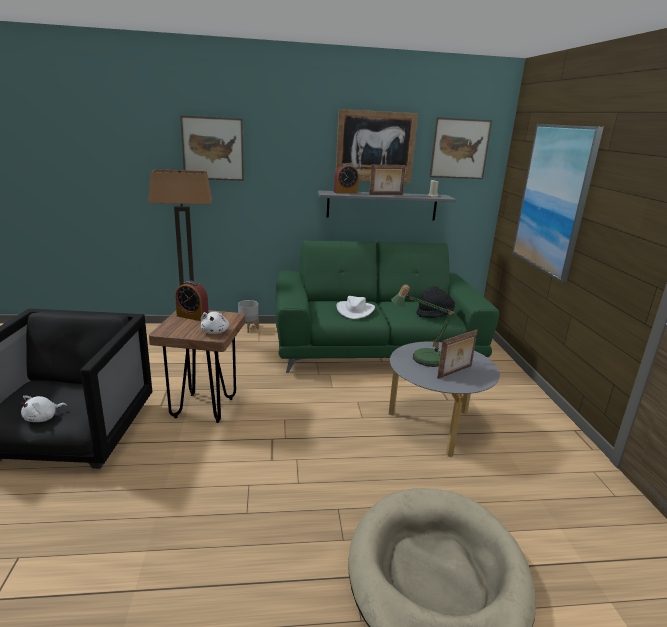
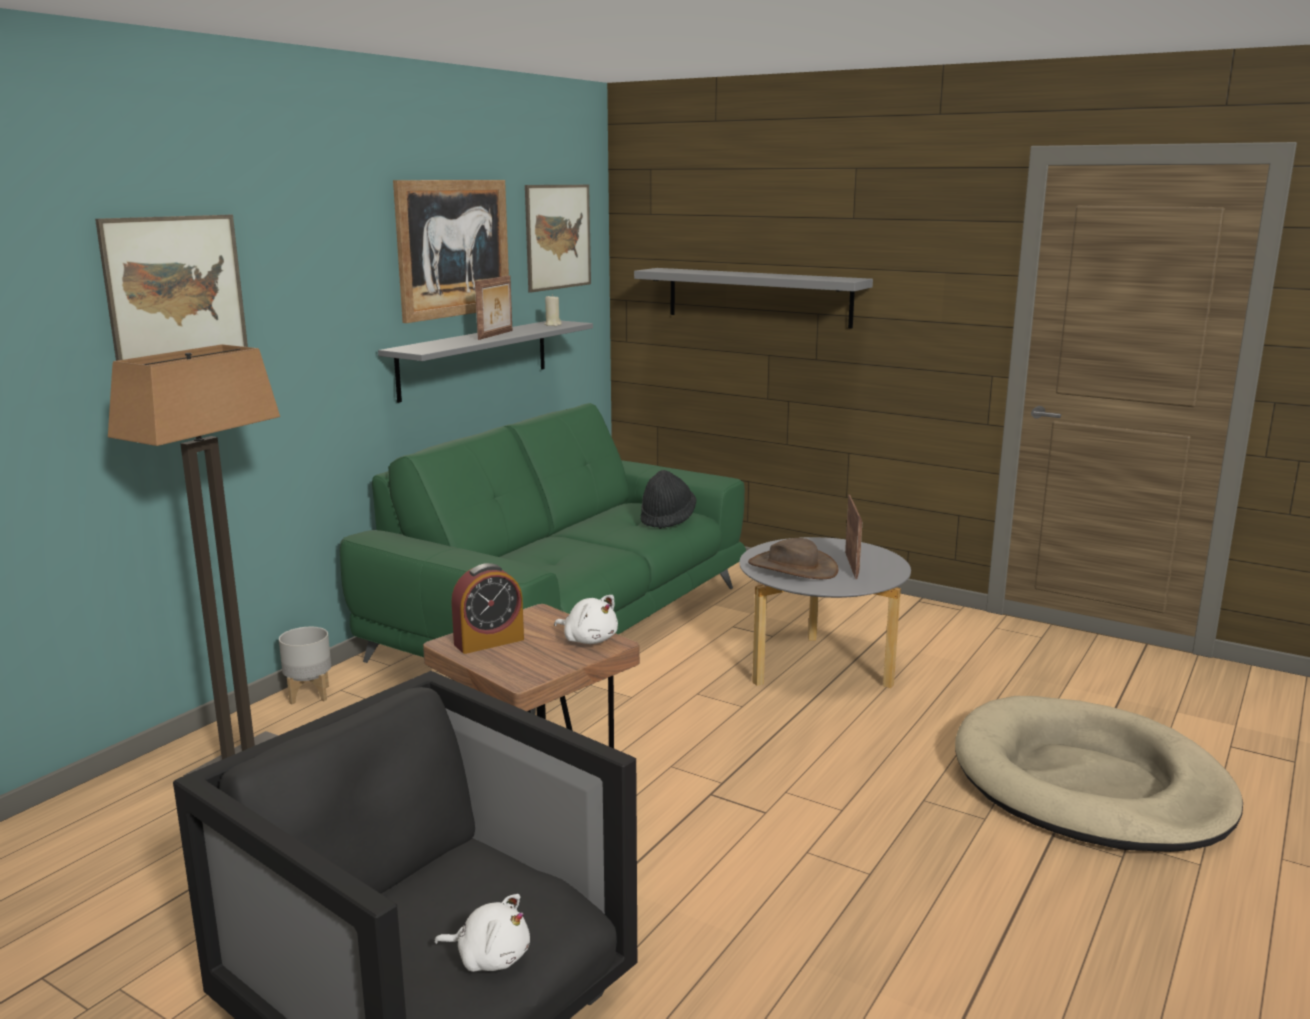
camera: 50 degrees left, 5 degrees down
(43, 418) = (490, 957): white plush toy -> white plush toy turned 60 degrees counterclockwise
(345, 192) = (434, 344): alarm clock -> none
(355, 310) = (570, 554): white hat -> none
(422, 358) = (793, 567): table lamp -> brown hat
(553, 199) = (758, 297): picture -> grey shelf

